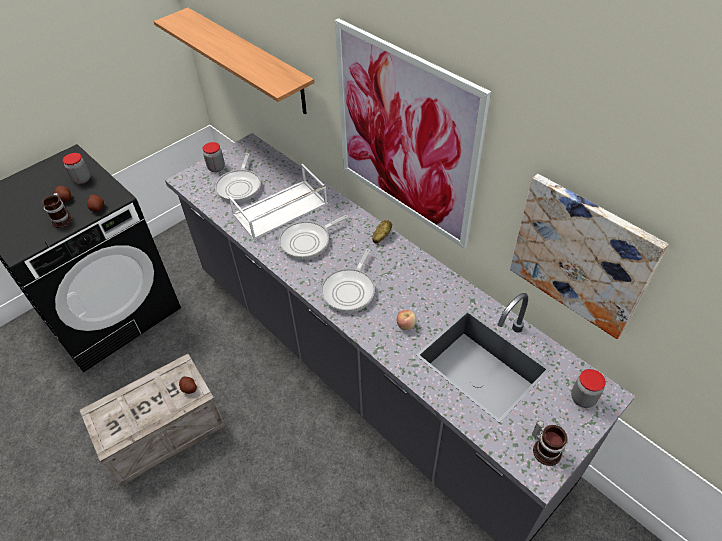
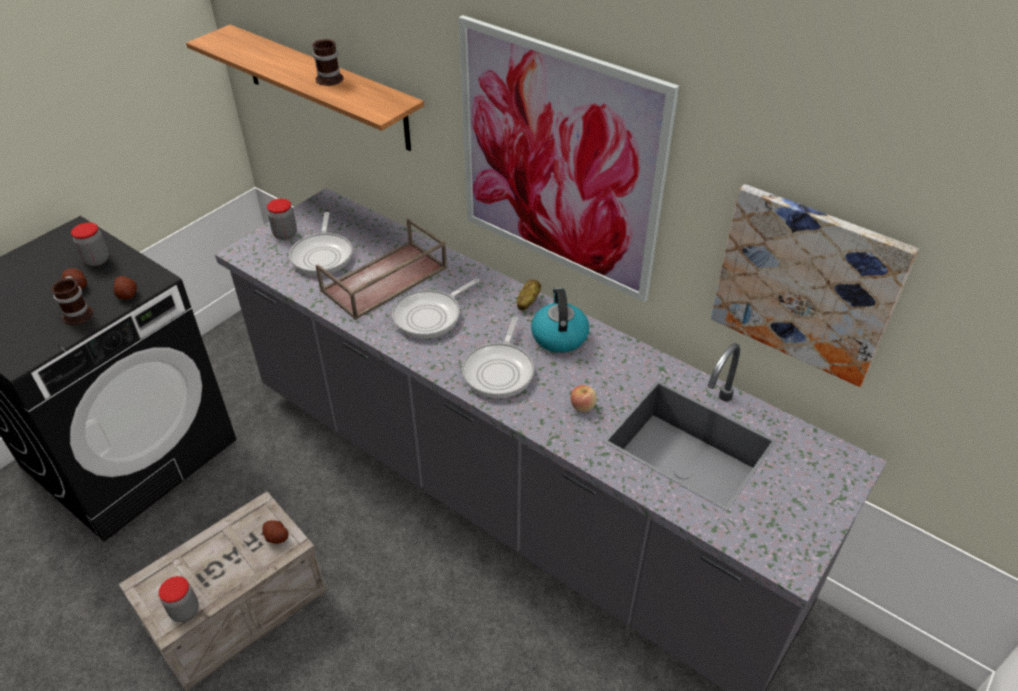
camera: 10 degrees left, 5 degrees down
(280, 210) = (384, 280): white tray -> brown tray
(399, 266) = (559, 336): none -> kettle
(545, 449) = (792, 536): mug -> mug (329, 77)
(583, 398) = (824, 471): jar -> jar (185, 611)

